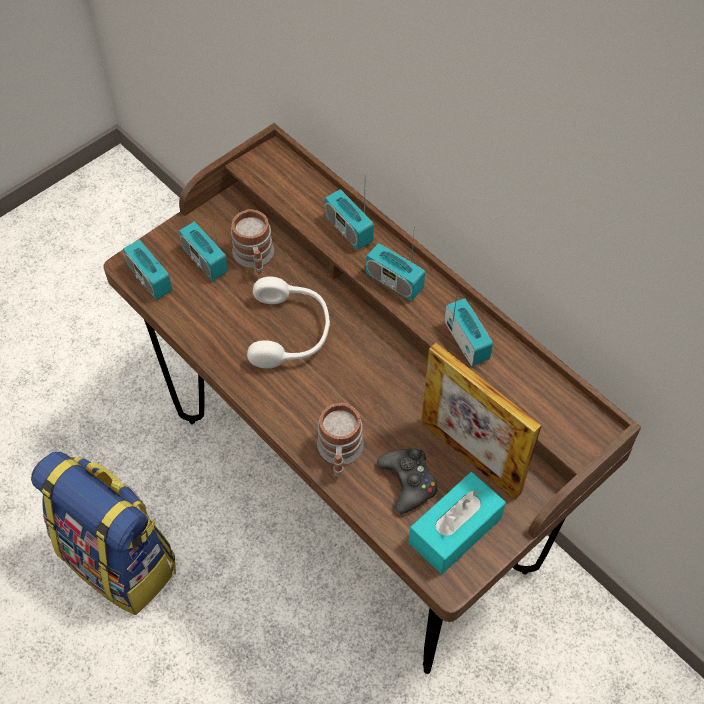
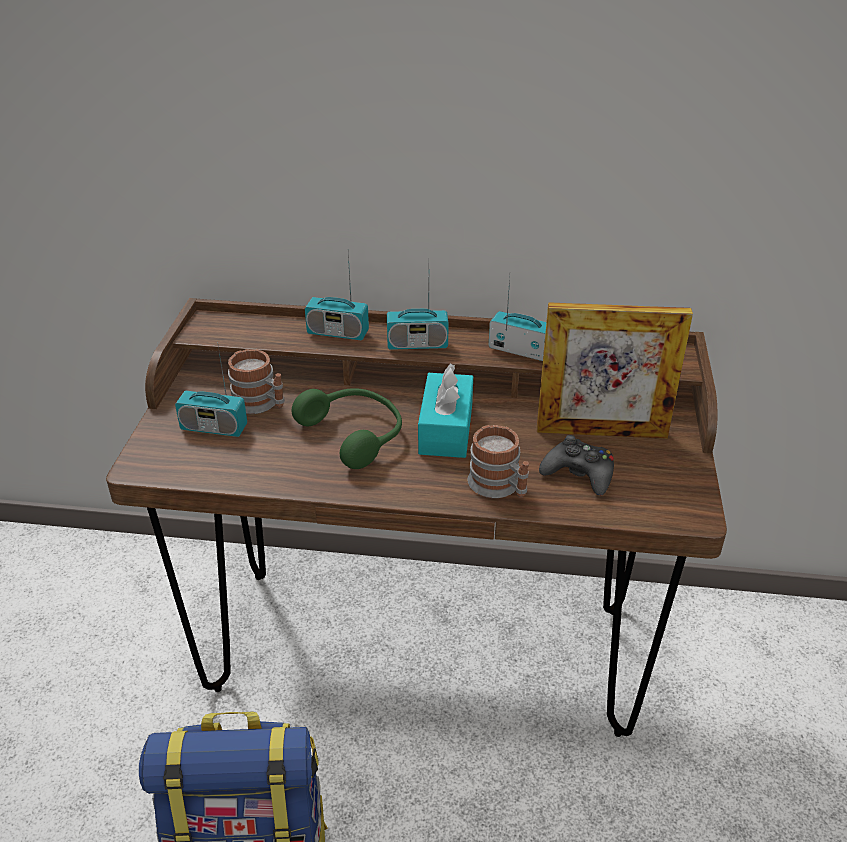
camera: 40 degrees left, 20 degrees down
(150, 279) = (171, 466): radio -> none
(290, 332) = (355, 434): white headphones -> green headphones
(455, 530) = (653, 482): turquoise tissue box -> turquoise tissue box (446, 429)

